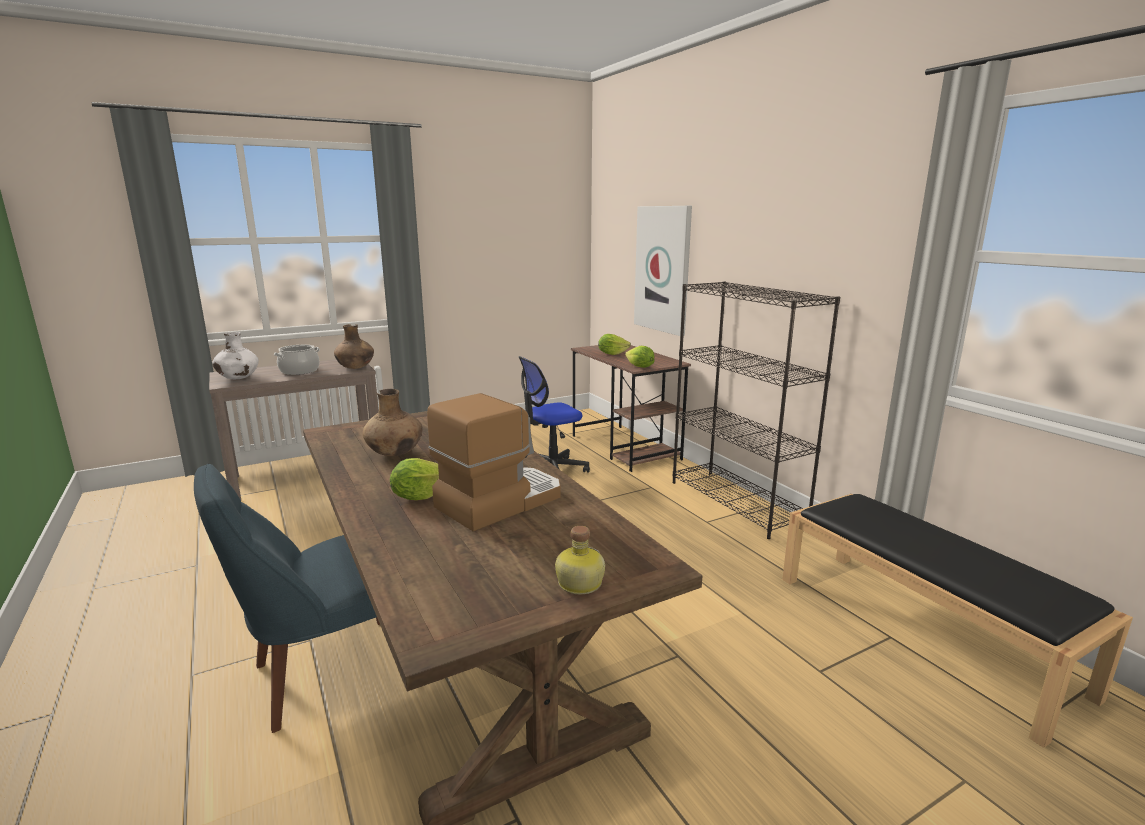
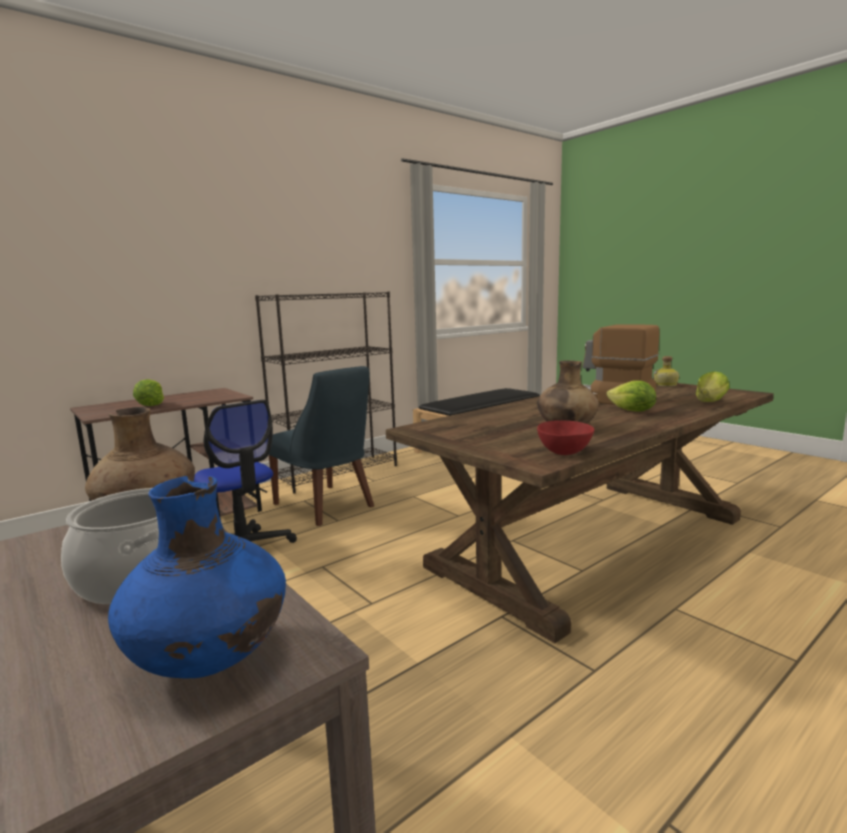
camera: 100 degrees left, 5 degrees down
(238, 378) = (211, 658): white vase -> blue vase
(325, 674) = (696, 585): blue chair -> blue chair (326, 506)
(335, 441) = (564, 451): none -> red bowl
(640, 367) = (234, 396): lettuce -> lettuce (710, 402)
(663, 269) = (145, 294): picture -> none

